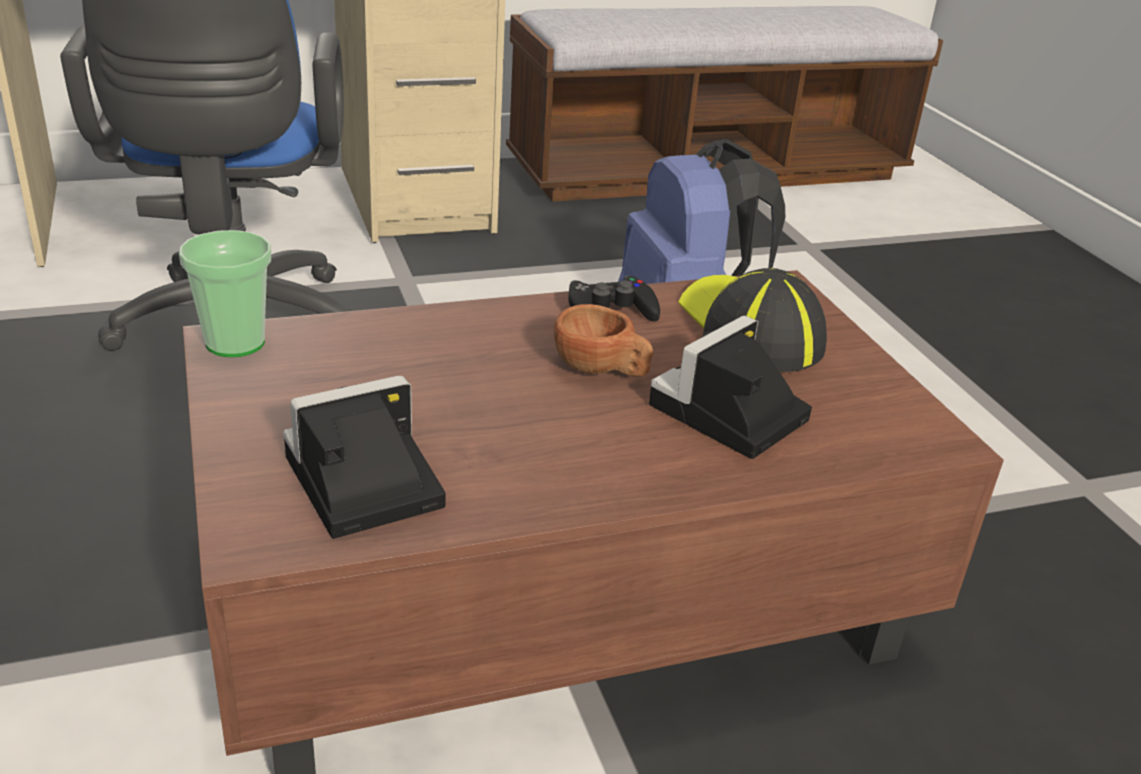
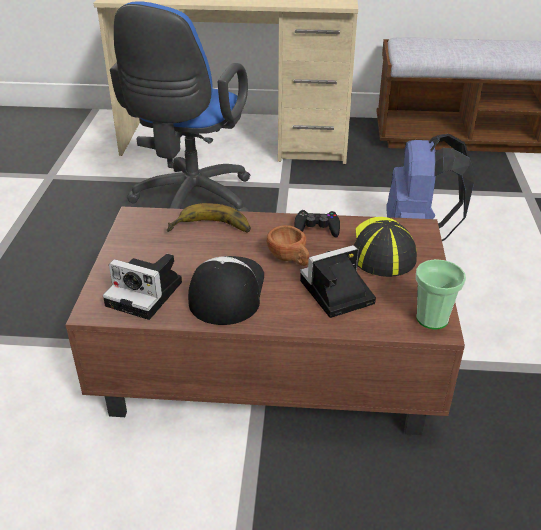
camera: 25 degrees right, 5 degrees up
(235, 343) = (137, 218): cup -> cup (432, 319)
(358, 485) = (147, 294): camera -> camera turned 150 degrees counterclockwise
(409, 344) = (210, 230): none -> banana
(521, 448) = (226, 290): none -> cap

